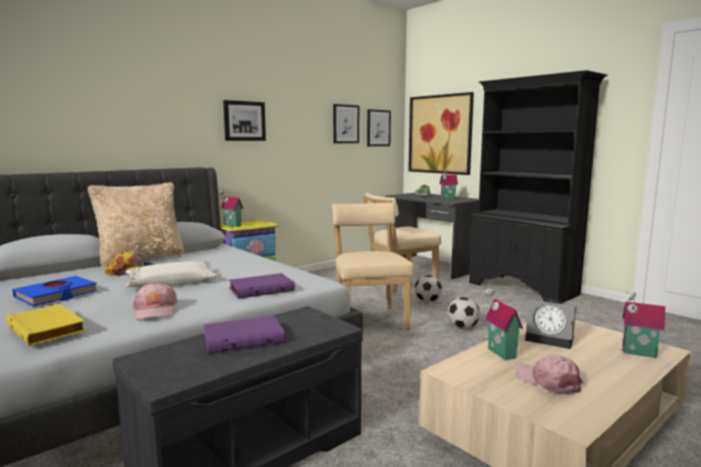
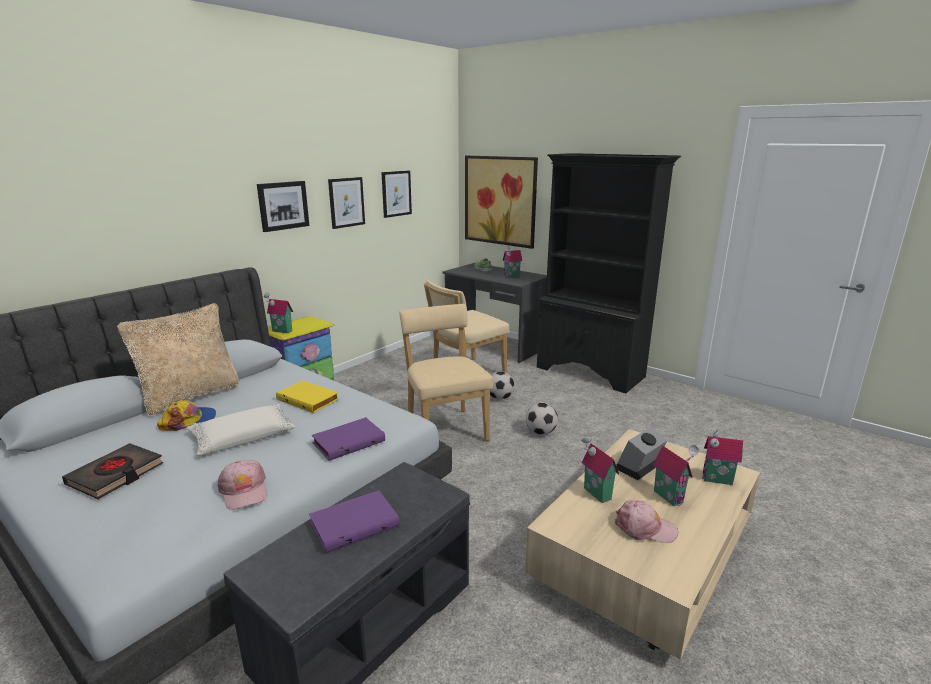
camera: 10 degrees left, 10 degrees up
(48, 328) = (134, 538): yellow book -> yellow book (309, 399)
(56, 295) = (116, 475): blue book -> black book
(378, 128) = (431, 193): picture -> picture (346, 202)
(548, 381) = (645, 528): pink cap -> pink cap turned 150 degrees clockwise
(551, 339) = (638, 468): alarm clock -> alarm clock turned 120 degrees clockwise
(581, 361) = (670, 496): none -> toy house

